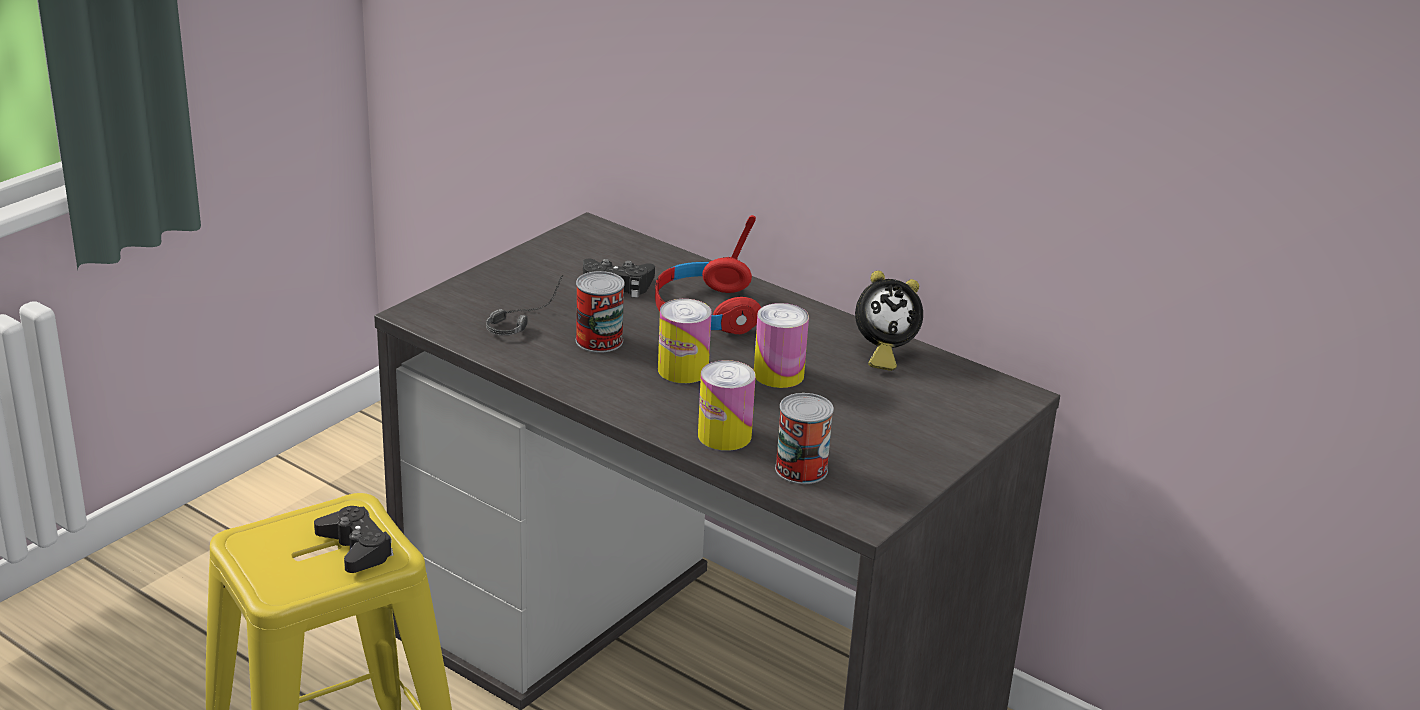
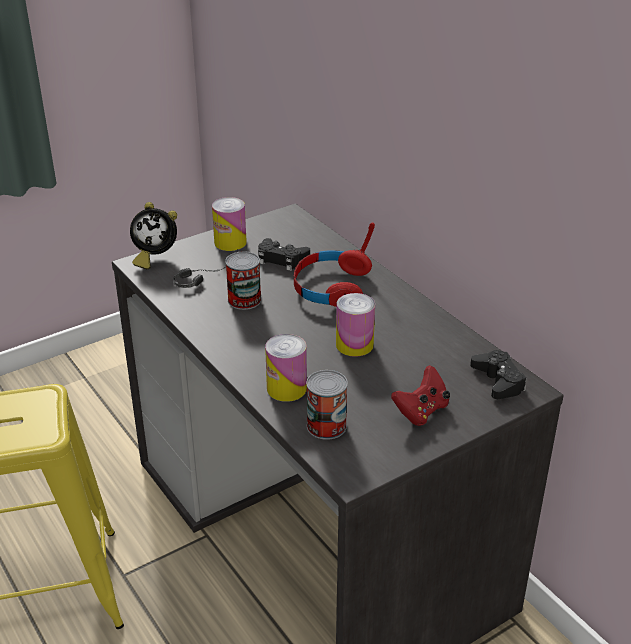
camera: 20 degrees right, 5 degrees up
(355, 548) = (29, 425): black game controller -> black game controller (498, 381)
(683, 370) = (288, 331): can -> can (230, 242)
(882, 353) = (441, 339): alarm clock -> alarm clock (154, 257)
(906, 436) = (421, 411): none -> red game controller

